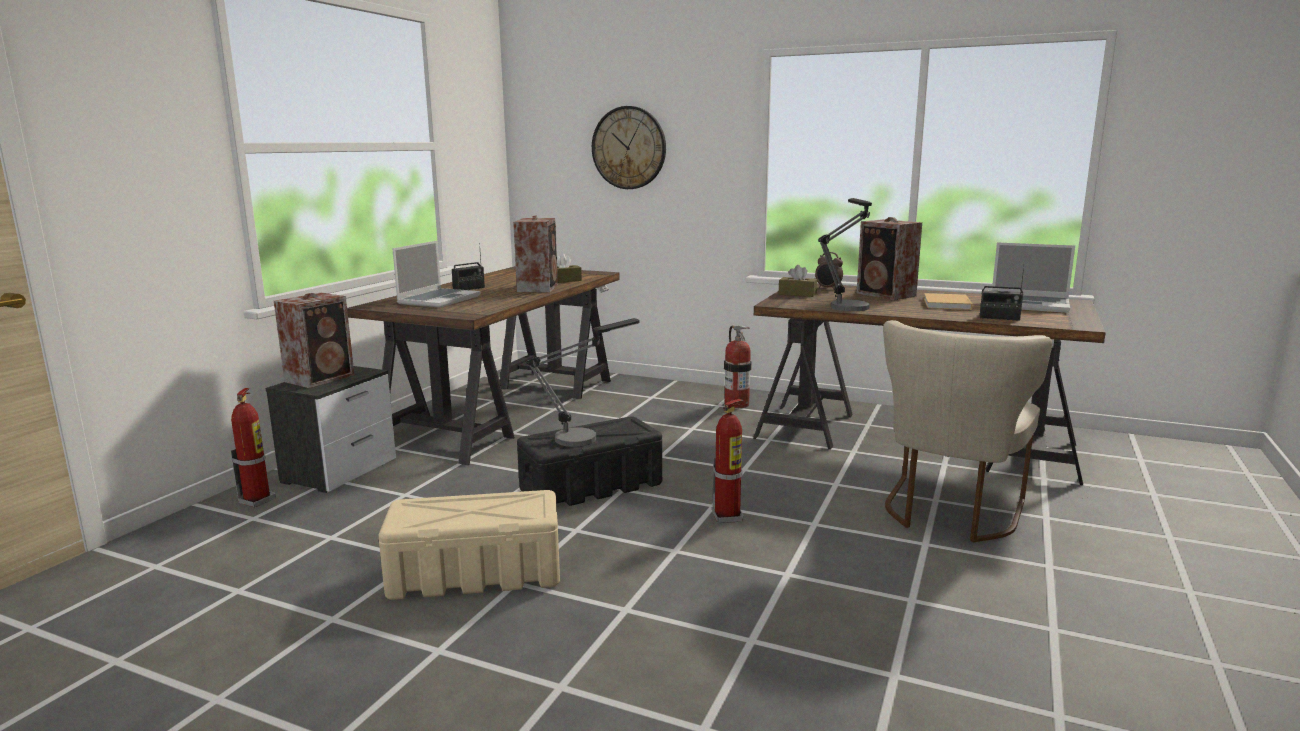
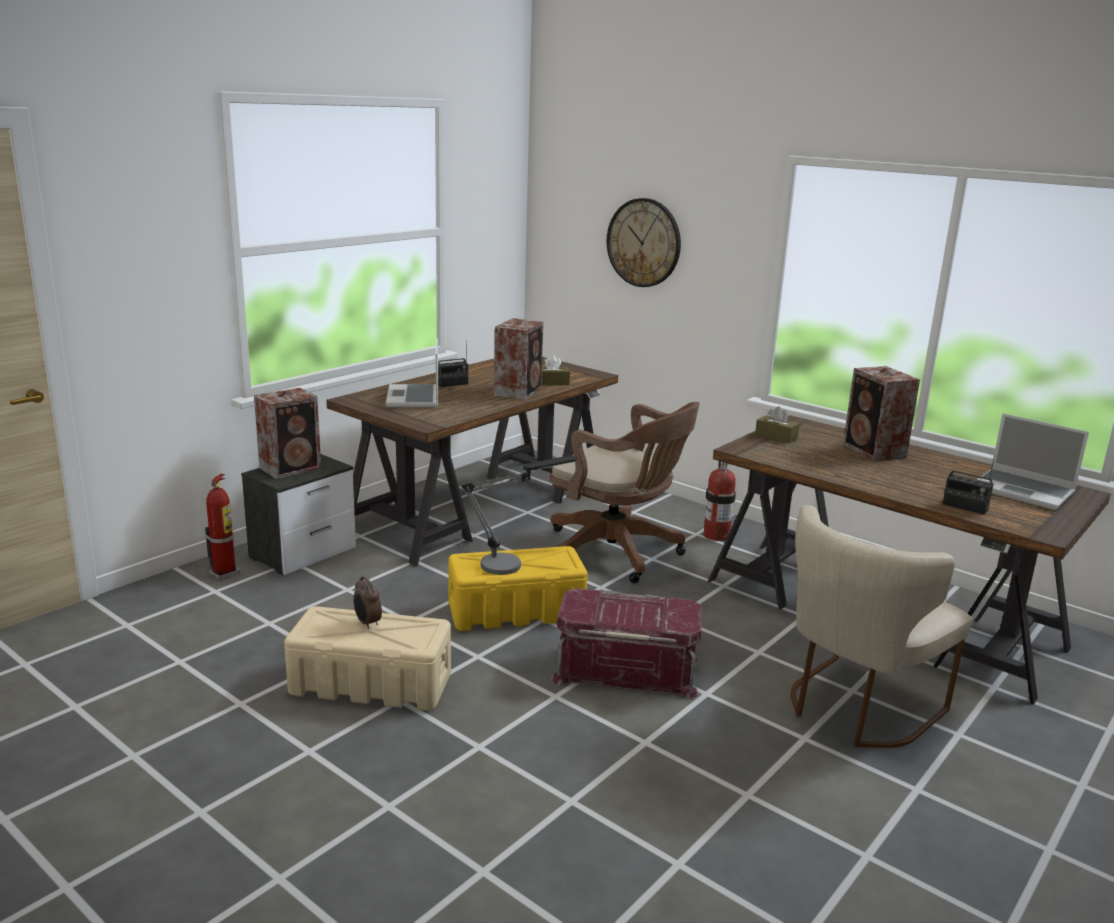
camera: 15 degrees right, 5 degrees up
(439, 299) = (414, 398): laptop -> laptop turned 135 degrees clockwise
(592, 486) = (517, 611): black storage box -> yellow storage box
(659, 428) = (618, 553): none -> brown office chair
(728, 516) = (626, 669): fire extinguisher -> red storage box
(828, 288) = (818, 432): alarm clock -> alarm clock (367, 623)
(848, 305) = (815, 462): table lamp -> none
(947, 304) = (927, 476): beige book -> none

